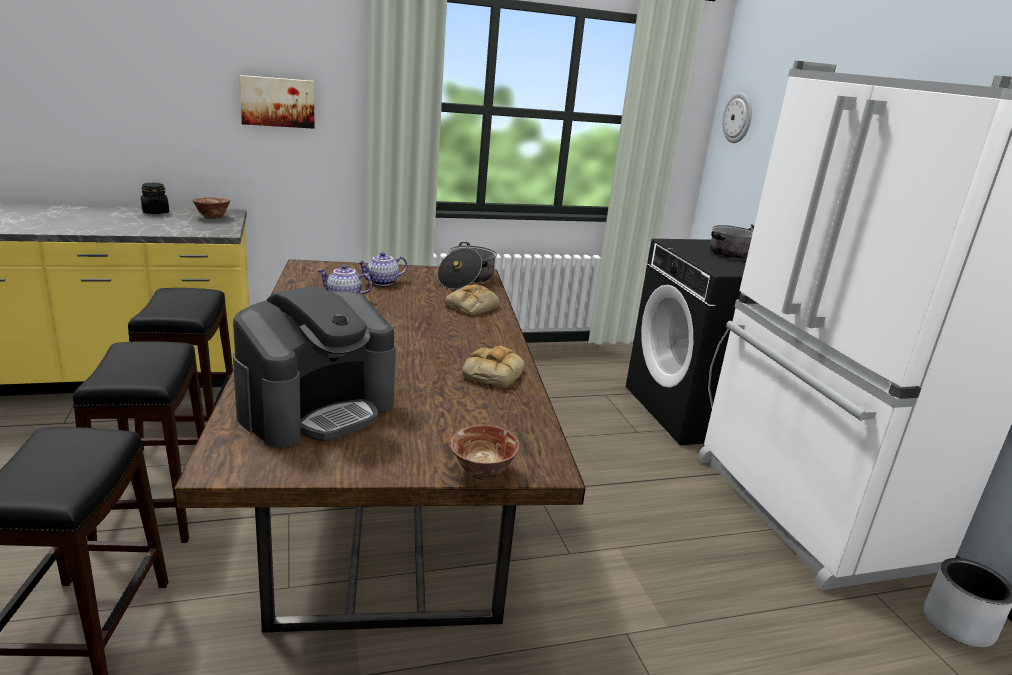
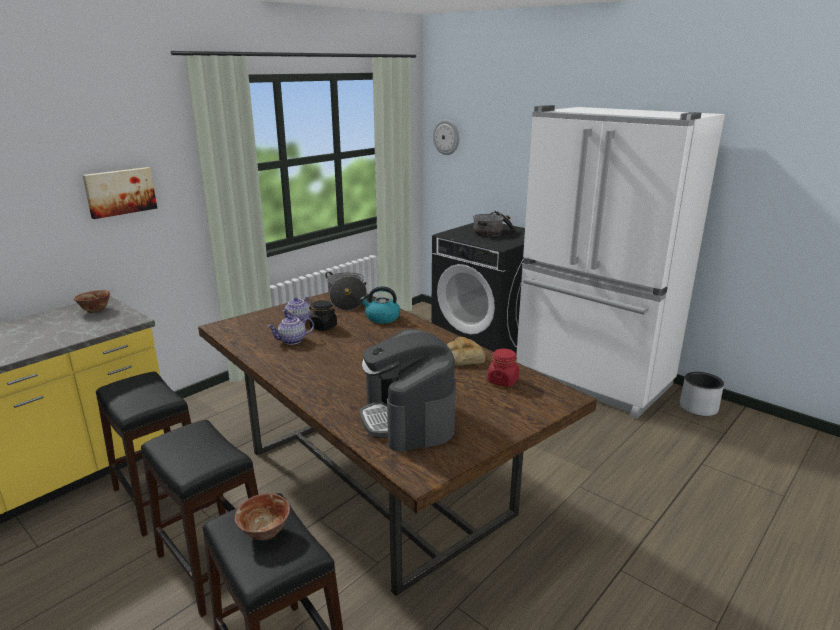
camera: 30 degrees left, 0 degrees up
(155, 212) = (33, 321): black jar -> black jar (323, 327)
(317, 408) = (408, 419): coffee machine -> coffee machine turned 150 degrees clockwise
(472, 306) = (382, 318): bread -> kettle
(483, 472) = (545, 413): bowl -> bowl (265, 532)
(495, 415) = (503, 380): none -> red jar

